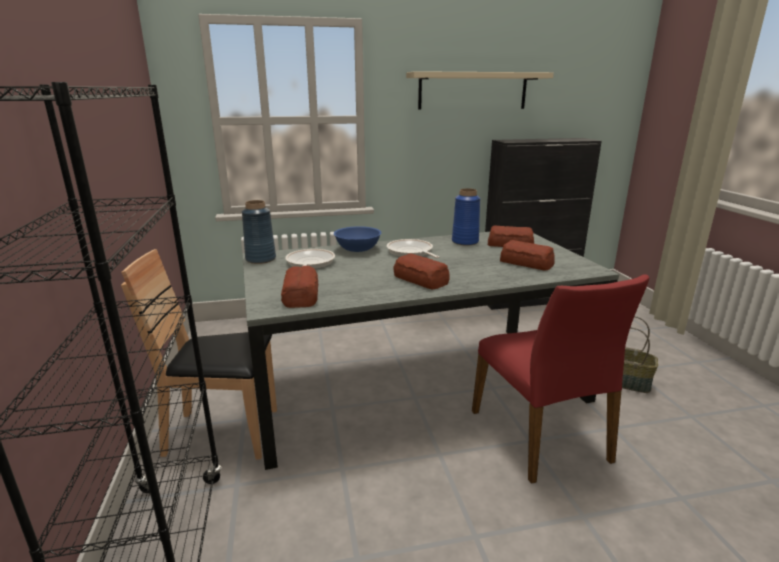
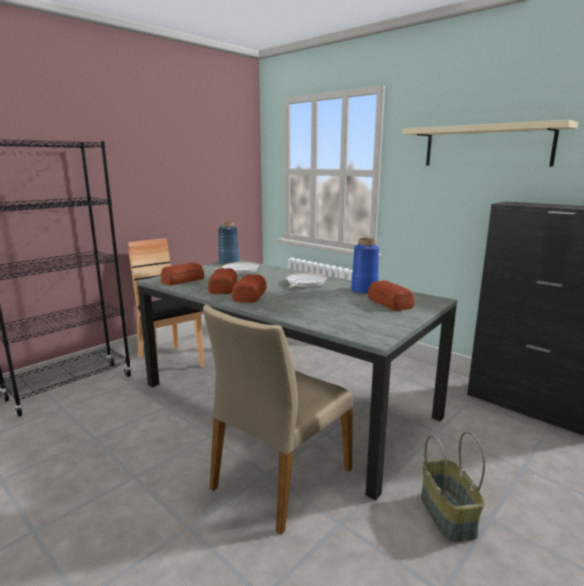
camera: 55 degrees right, 5 degrees down
(357, 249) = (285, 273): blue bowl -> none
(527, 263) = (346, 315): bread -> bread (223, 288)
(541, 435) = (280, 478): red chair -> beige chair

